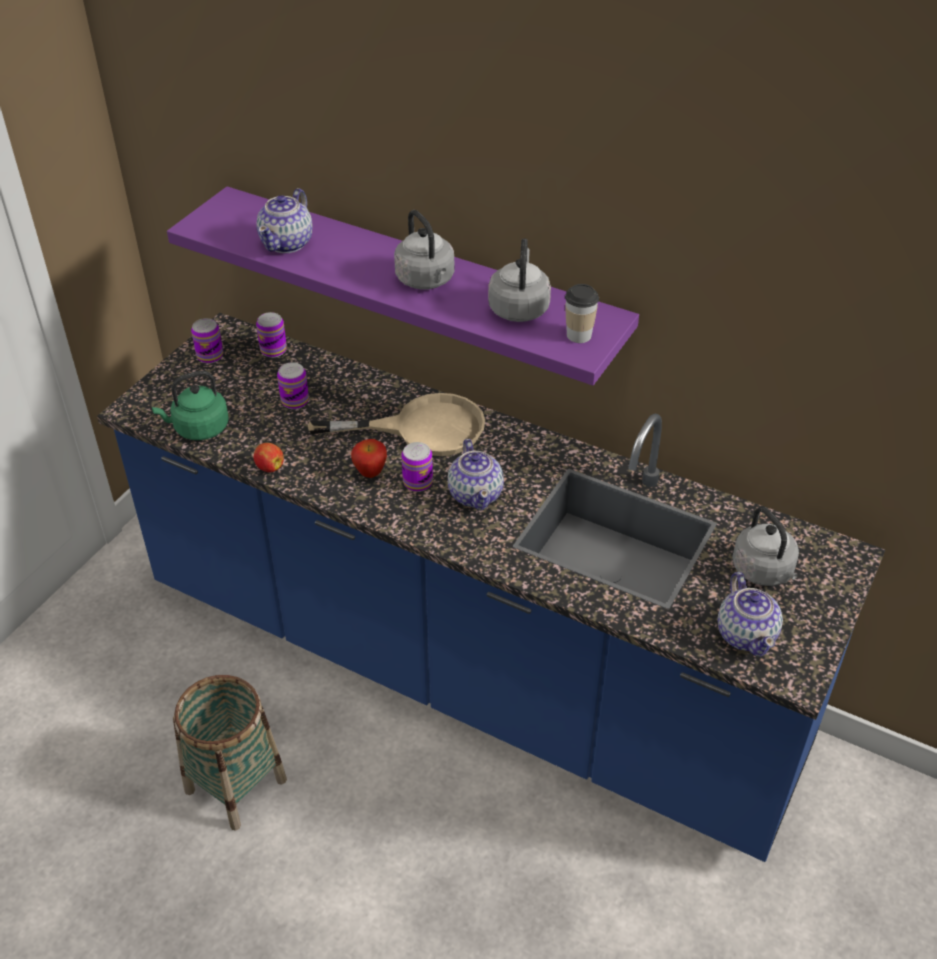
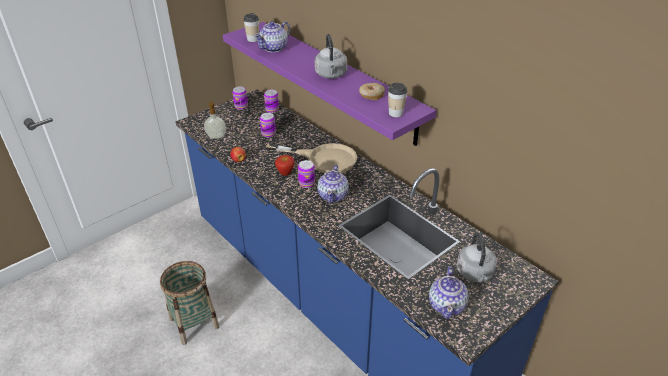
camera: 20 degrees right, 5 degrees down
(198, 429) = (216, 136): green kettle -> soap dispenser
(234, 231) = (253, 39): none -> cup
(519, 308) = (371, 95): grey kettle -> donut

